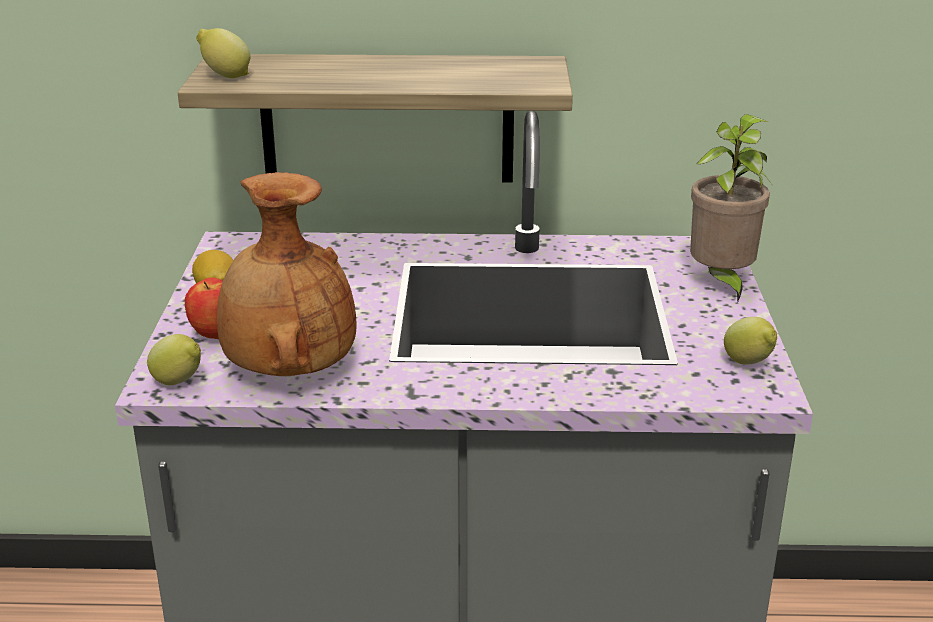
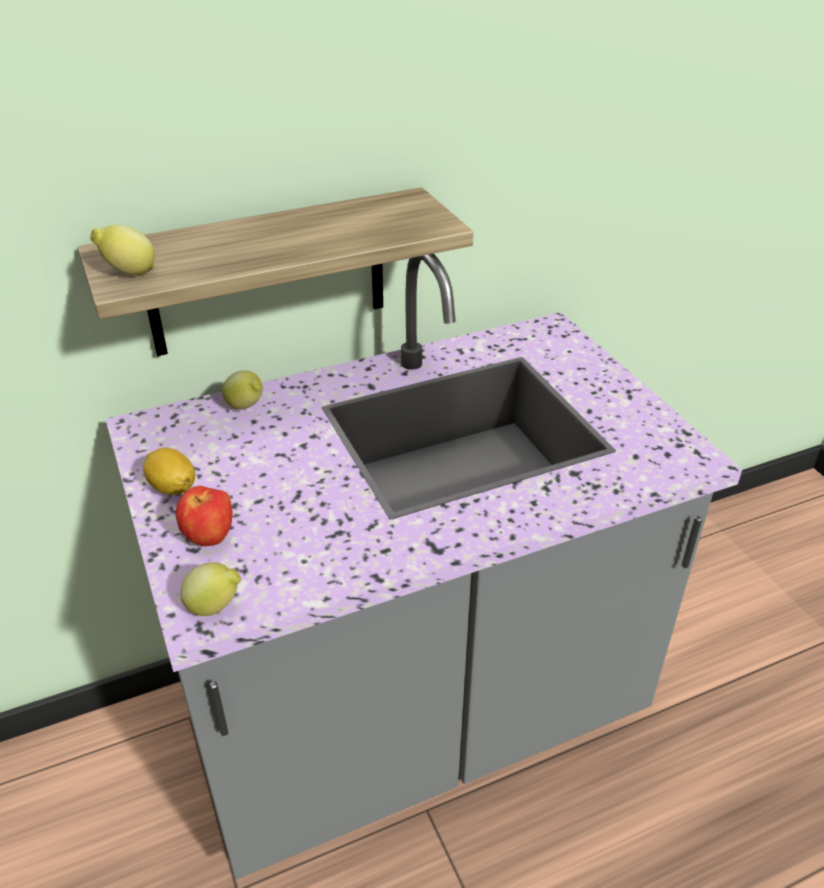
camera: 25 degrees left, 10 degrees up
(288, 370) = (308, 558): brown vase -> none
(721, 283) = (585, 361): potted plant -> none
(749, 364) = (665, 435): lemon -> lemon (246, 407)

